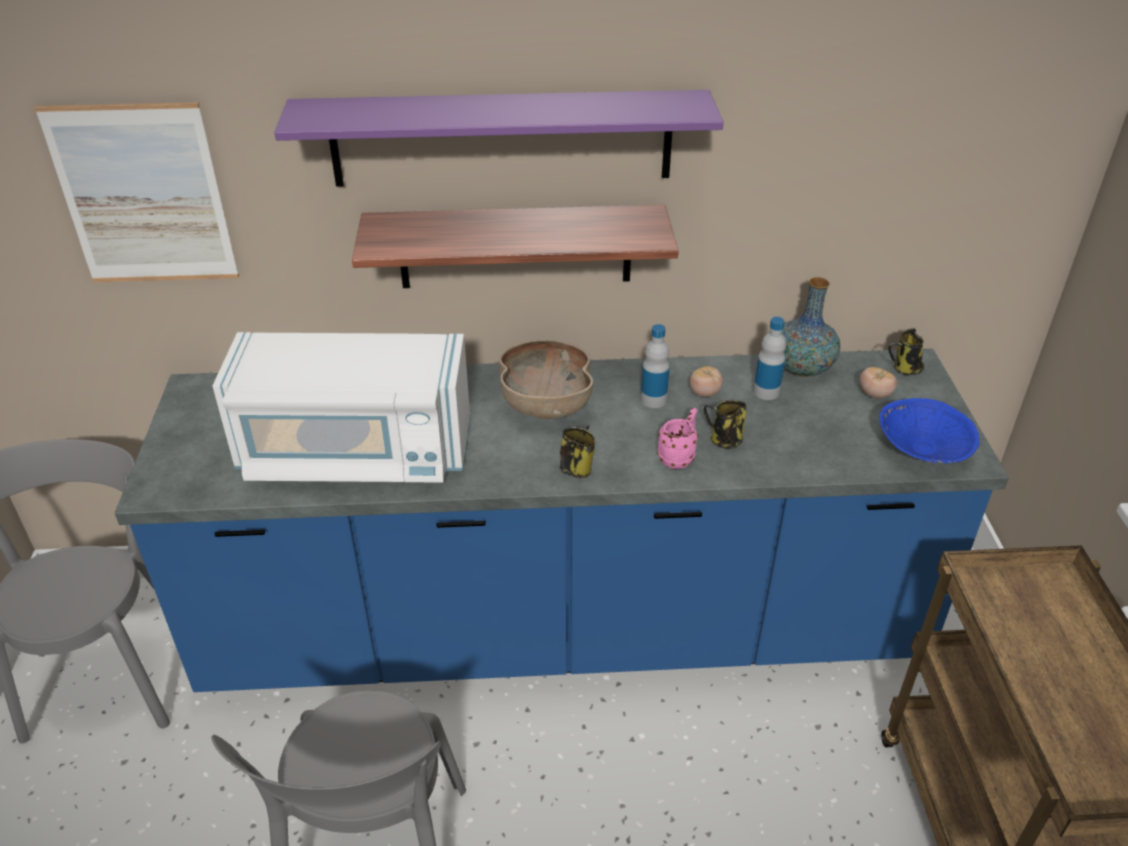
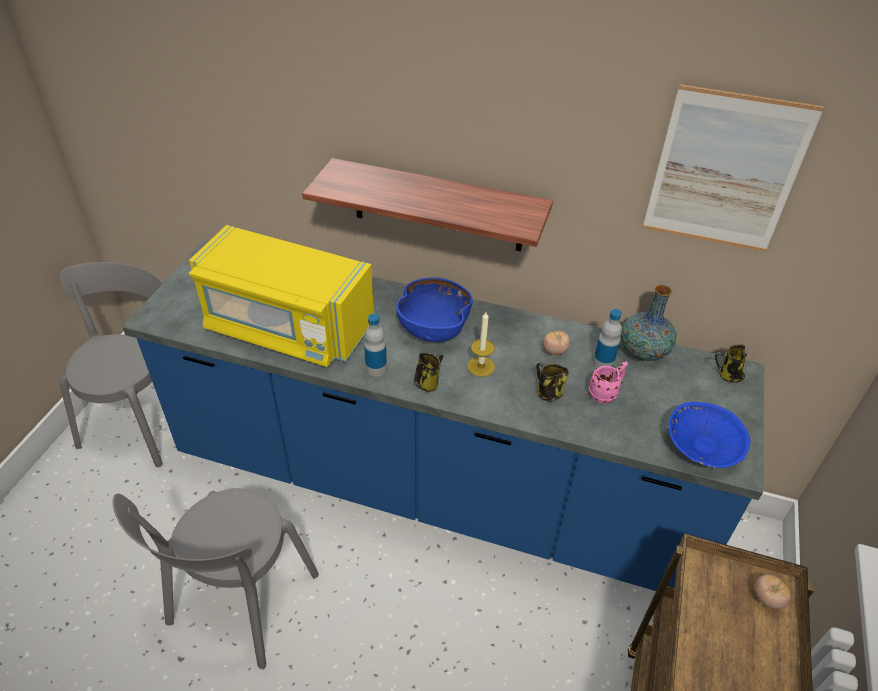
camera: 20 degrees right, 5 degrees up
(143, 196) = (192, 116): picture -> picture (725, 172)
(355, 453) = (287, 327): white microwave -> yellow microwave
(502, 138) = (432, 124): purple shelf -> none
(545, 404) = (433, 328): brown bowl -> blue bowl
(629, 432) = (481, 366): none -> candle
(653, 400) = (513, 345): bottle -> bottle (376, 368)
(679, 456) = (506, 396): pink mug -> pink mug (606, 393)
(874, 394) = (690, 389): tomato -> tomato (767, 598)

